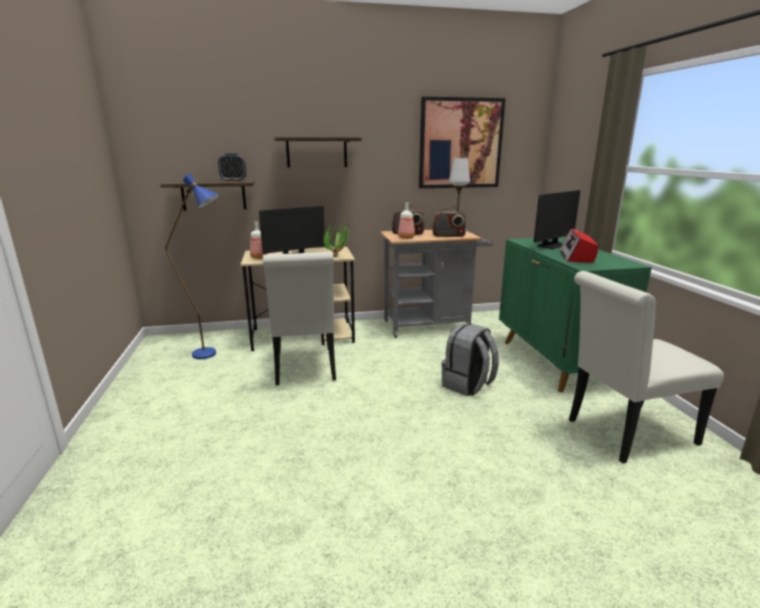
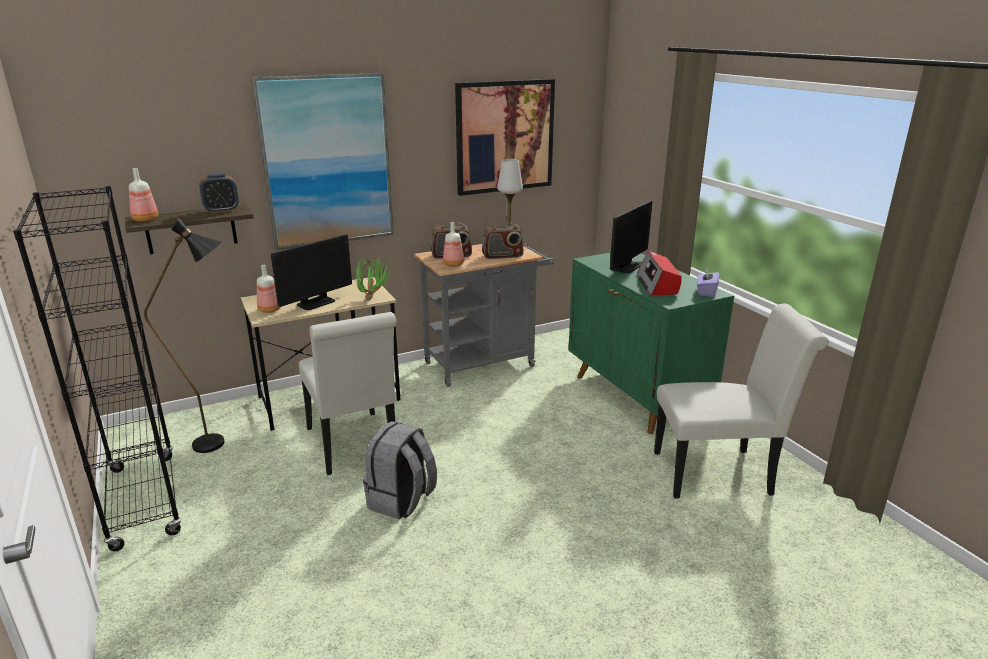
camera: 15 degrees left, 5 degrees up
(140, 384) = (144, 501): none -> black bookcase
(178, 182) = (144, 220): none -> bottle
(212, 354) = (220, 443): blue floor lamp -> black floor lamp
(316, 152) = (327, 161): shelf -> picture
(468, 385) = (552, 440): grey backpack -> grey backpack (402, 501)
(623, 263) = (706, 292): none -> purple tissue box
(624, 433) = (720, 473): white chair -> white chair turned 150 degrees counterclockwise

